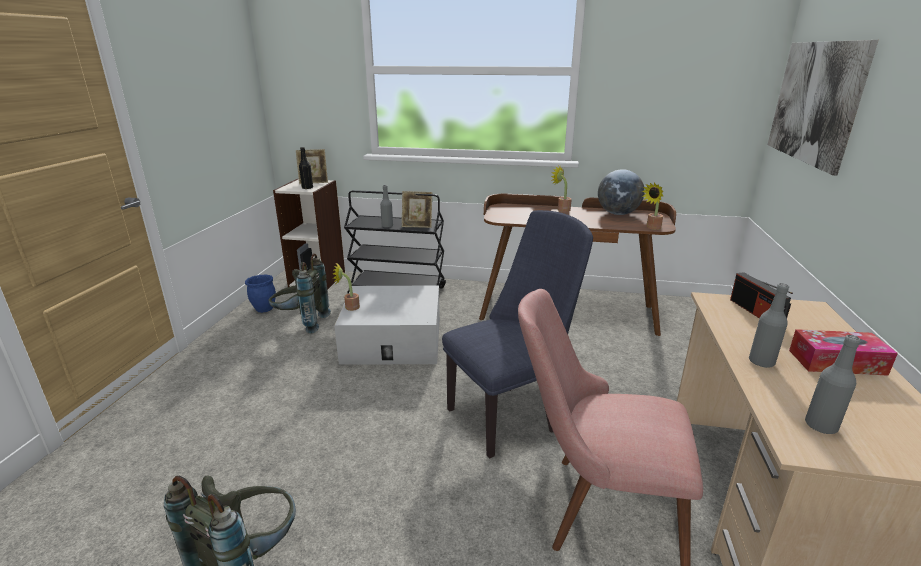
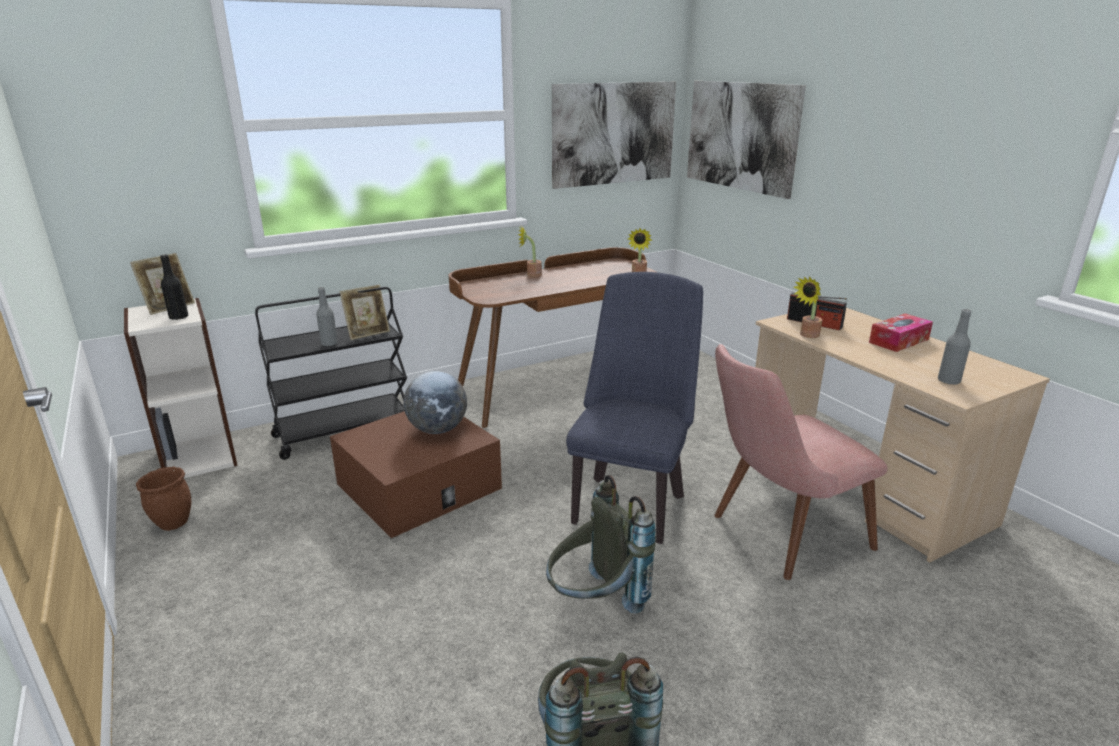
camera: 40 degrees left, 0 degrees up
(264, 309) = (173, 523): blue planter -> brown planter
(301, 323) = (264, 516): grey backpack -> grey backpack (595, 604)
(349, 307) = (370, 460): potted plant -> potted plant (807, 335)
(393, 340) = (419, 486): white storage box -> brown storage box
(618, 214) = (588, 268): globe -> globe (437, 429)
(686, 94) = (614, 134): none -> picture
(761, 362) = (869, 355): grey bottle -> none

